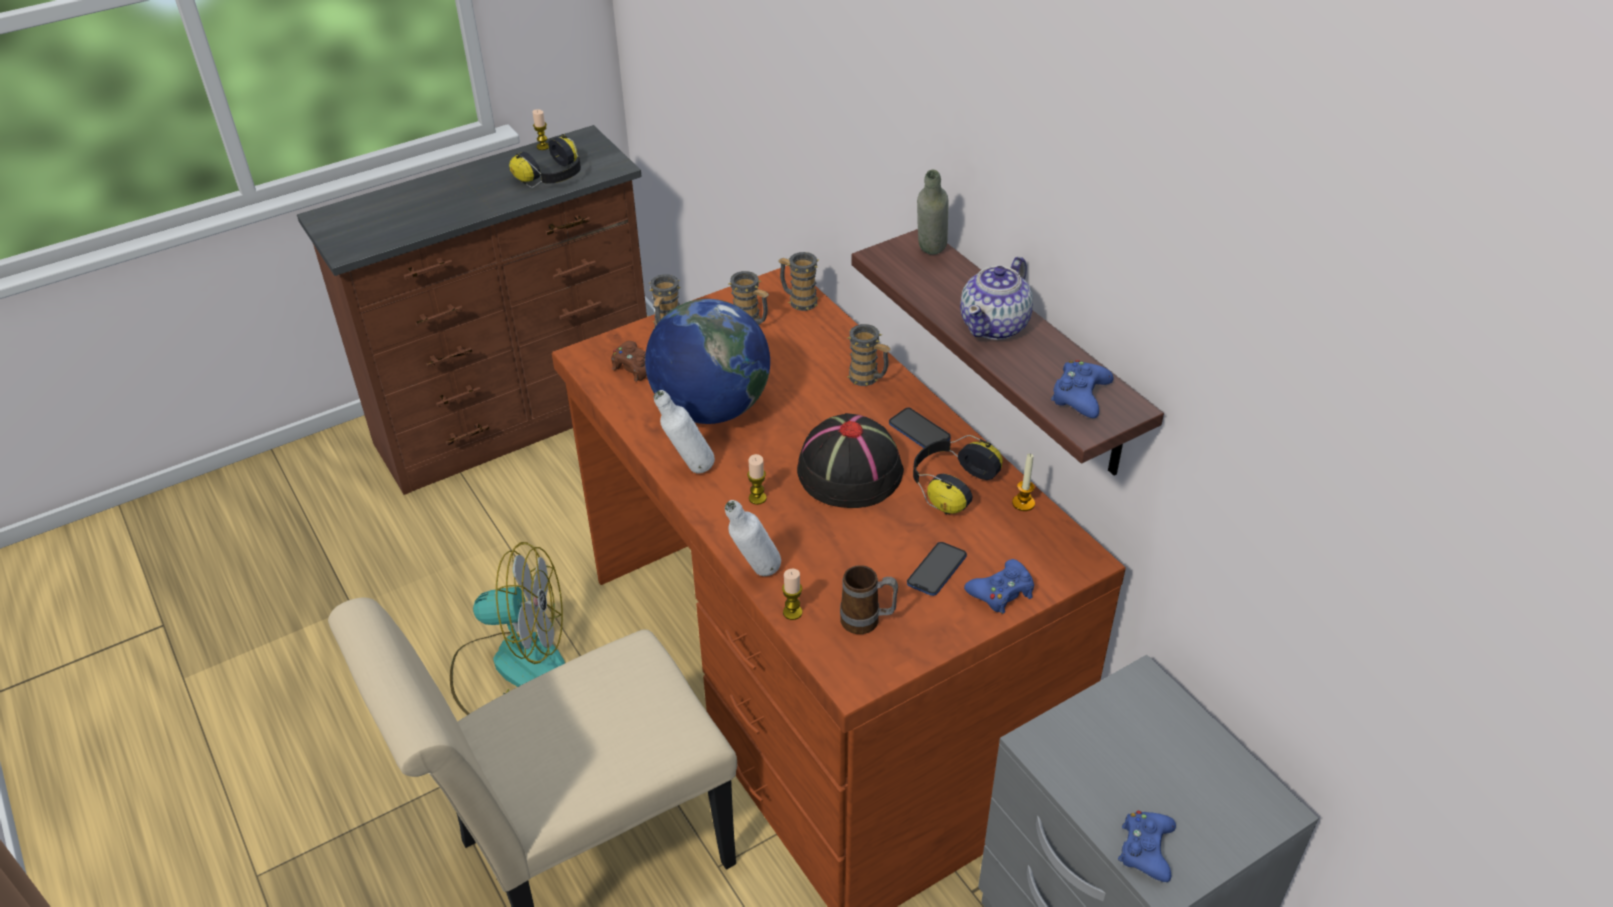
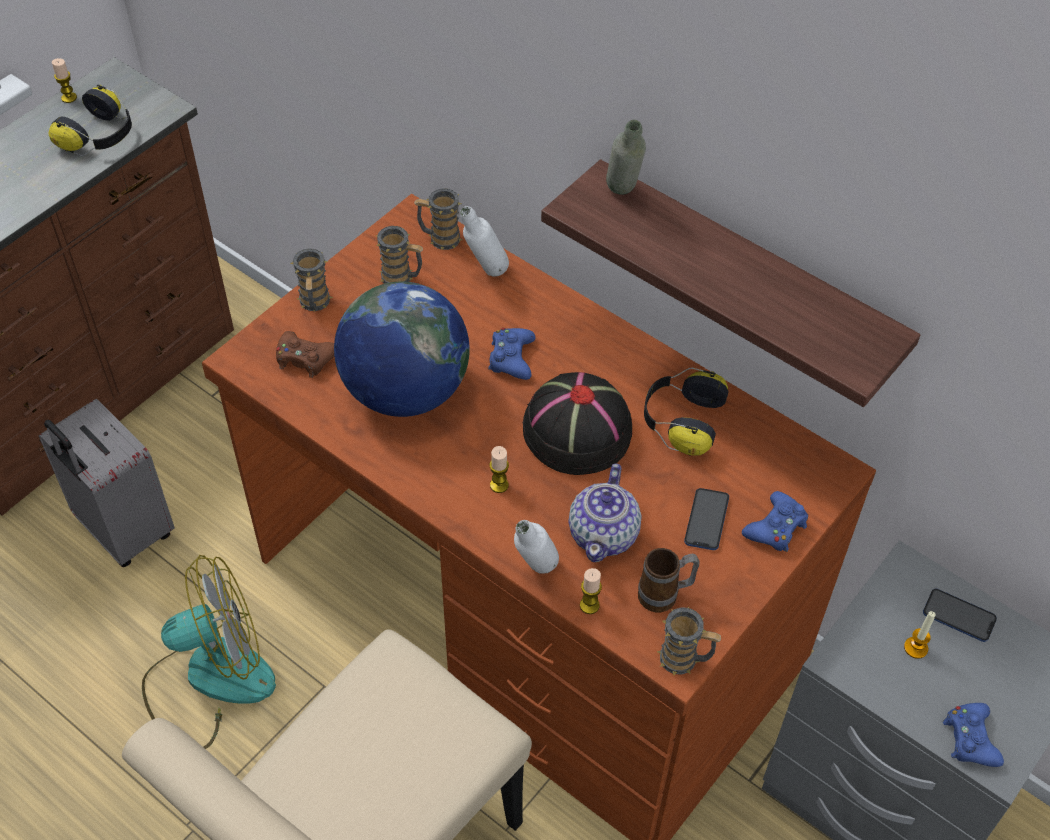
camera: 20 degrees left, 10 degrees up
(494, 530) = (123, 531): none -> grey suitcase
(688, 470) = (414, 470): white bottle -> white bottle (485, 275)
(868, 378) = (550, 317): mug -> mug (685, 660)
(919, 431) = (626, 366): phone -> phone (958, 616)
(995, 325) = (723, 268): teapot -> teapot (604, 534)
(1023, 503) = (757, 424): candle -> candle (915, 648)
(1080, 396) = (837, 333): blue game controller -> blue game controller (511, 358)

